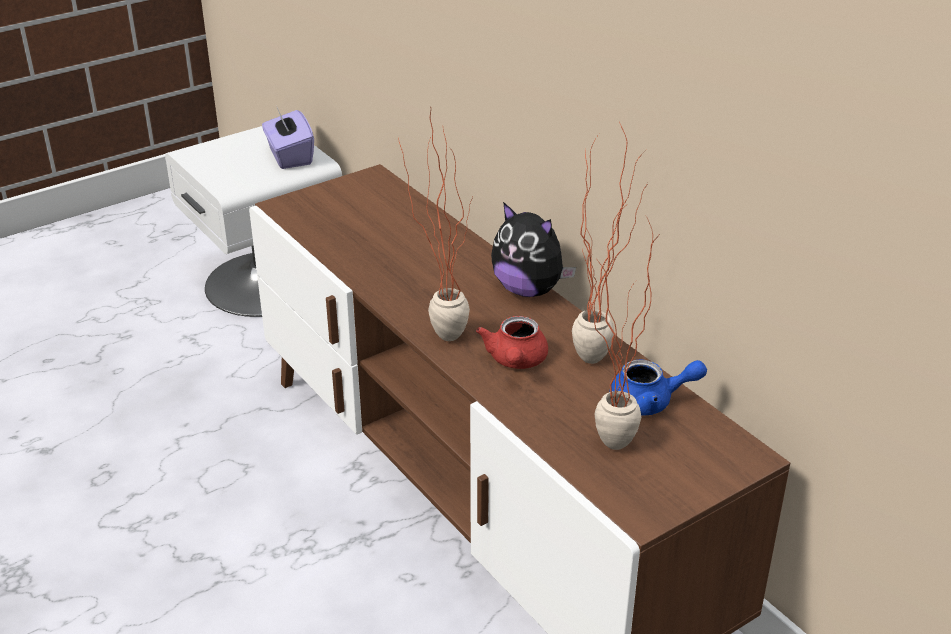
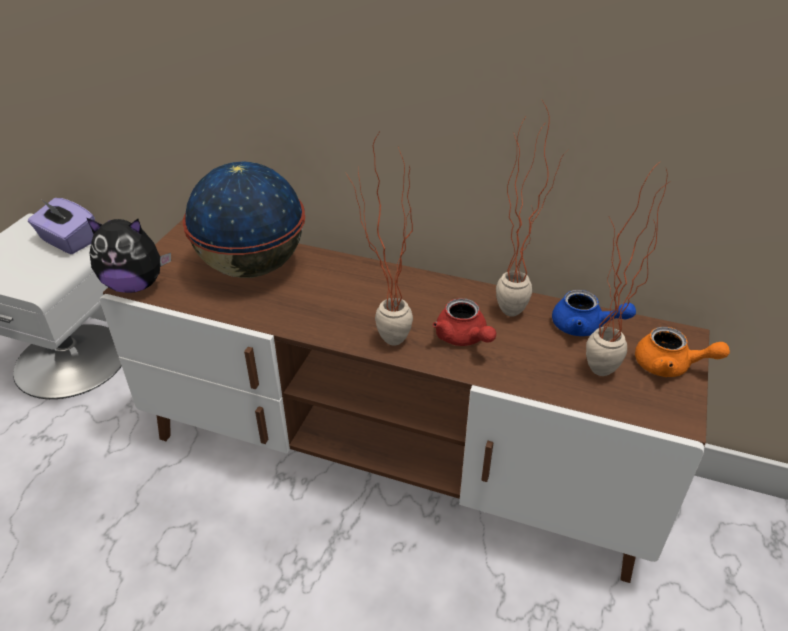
camera: 35 degrees left, 5 degrees up
(395, 228) = (253, 267): none -> globe
(529, 290) = (409, 277): plush toy -> plush toy (135, 285)
(650, 402) = (584, 327): blue teapot -> blue teapot turned 60 degrees clockwise
(695, 472) = (670, 366): none -> orange teapot

